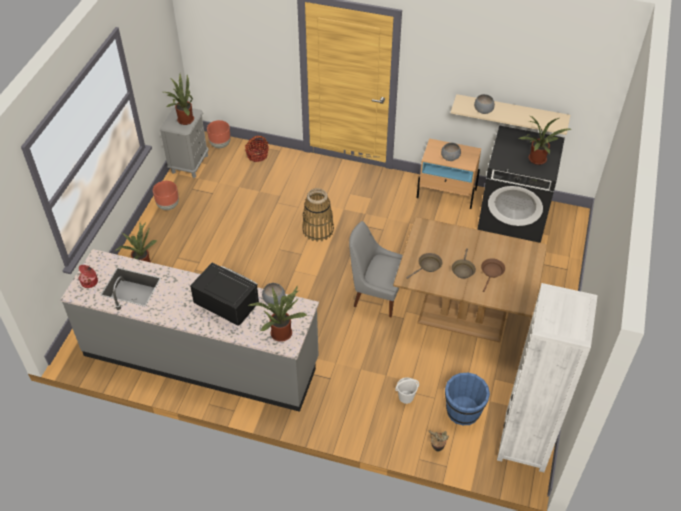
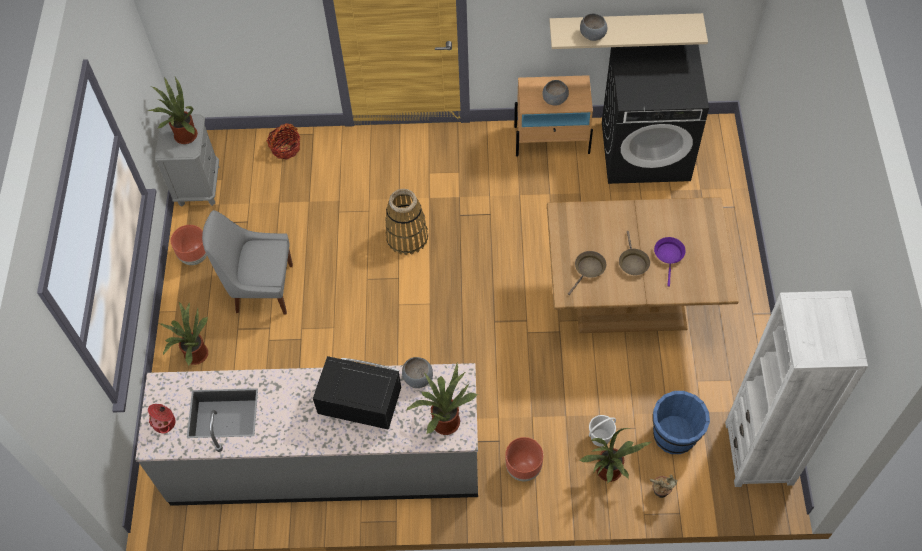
camera: 15 degrees left, 10 degrees up
(220, 145) = (229, 145): brown planter -> brown planter (523, 469)
(376, 295) = (515, 308): grey chair -> grey chair (261, 288)
(492, 272) = (669, 256): brown frying pan -> purple frying pan
(537, 160) = (675, 84): potted plant -> potted plant (609, 473)

